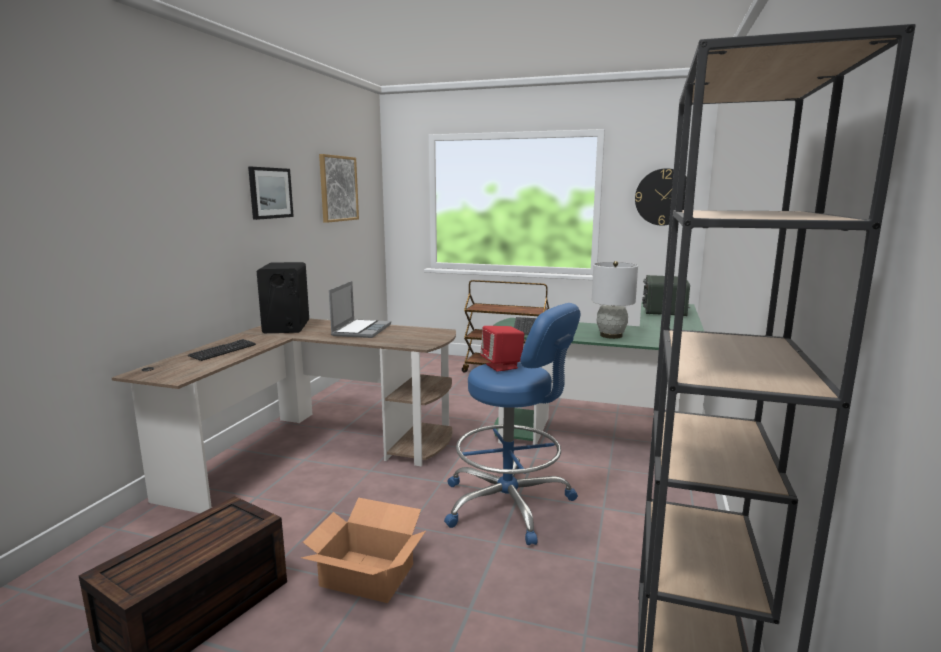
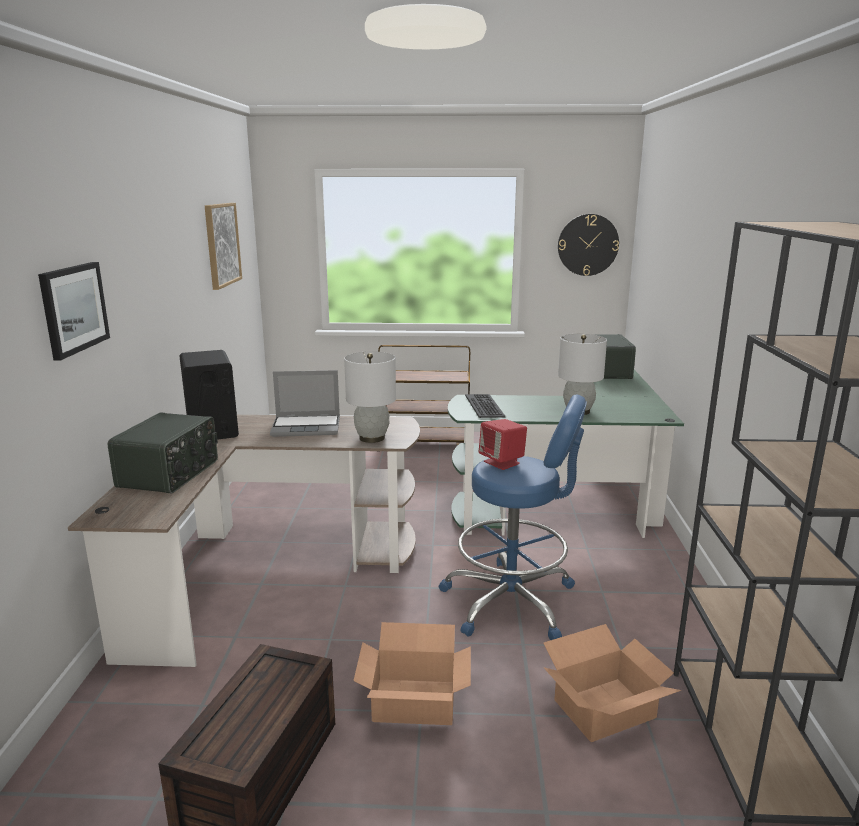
camera: 15 degrees left, 5 degrees up
(223, 351) = (170, 474): keyboard -> radio
(270, 193) = (169, 265): picture -> picture (73, 308)
(361, 330) = (307, 427): laptop -> laptop turned 90 degrees clockwise
(405, 341) = (372, 438): none -> white table lamp
(547, 618) = (606, 709): none -> cardboard box

